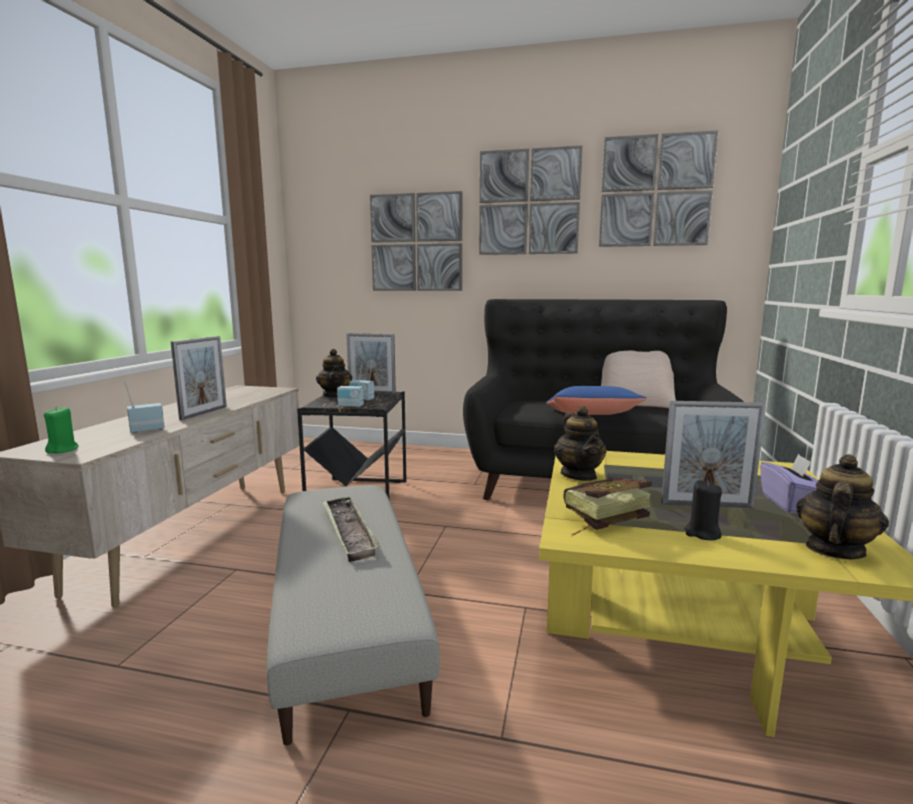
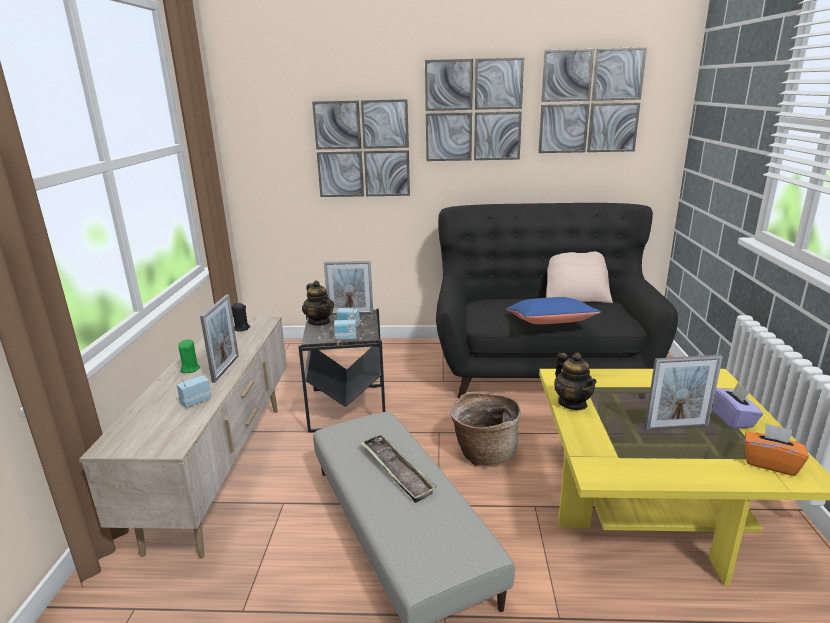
camera: 10 degrees left, 10 degrees up
(63, 450) = (146, 441): green candle -> green candle (190, 369)
(487, 549) = (483, 452): none -> basket
(599, 522) = (609, 456): book -> none
(702, 533) = (683, 459): black candle -> black candle (241, 328)
(833, 549) = (770, 463): teapot -> orange tissue box

